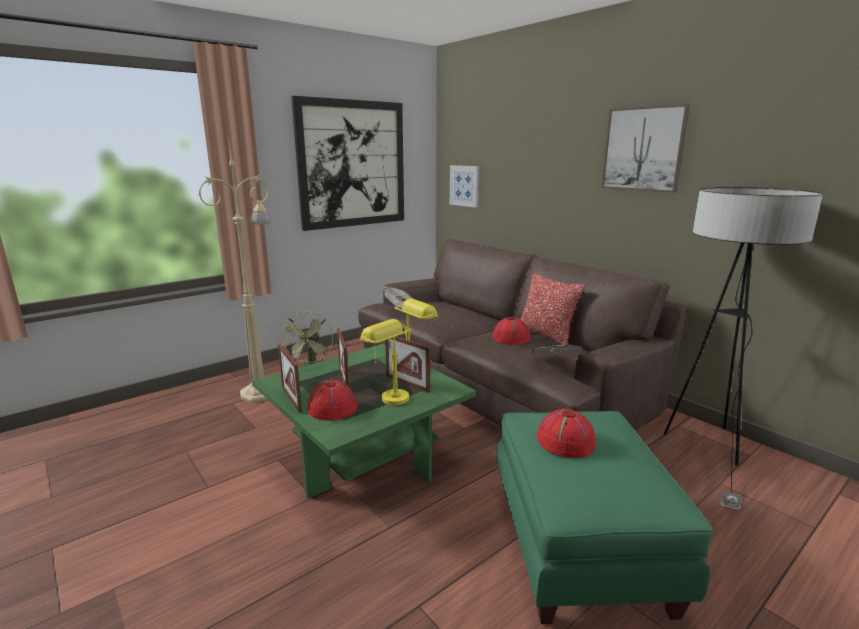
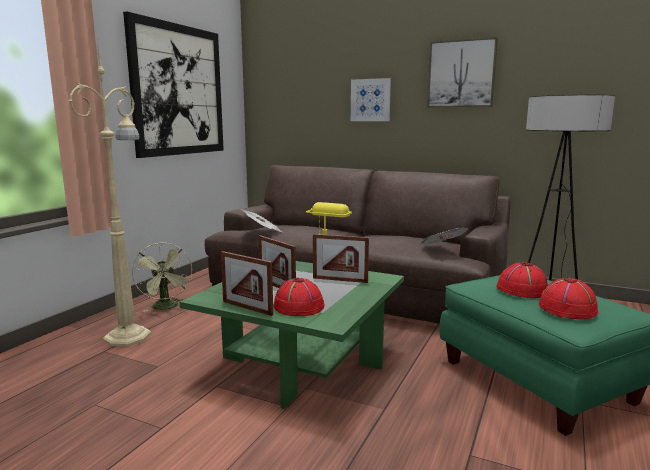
camera: 25 degrees left, 5 degrees down
(388, 396) = (336, 290): yellow table lamp -> none
(464, 185) = (280, 115): picture -> picture (370, 100)
(511, 338) = (385, 238): red hat -> red hat (568, 308)
(546, 335) = (406, 235): pillow -> none

